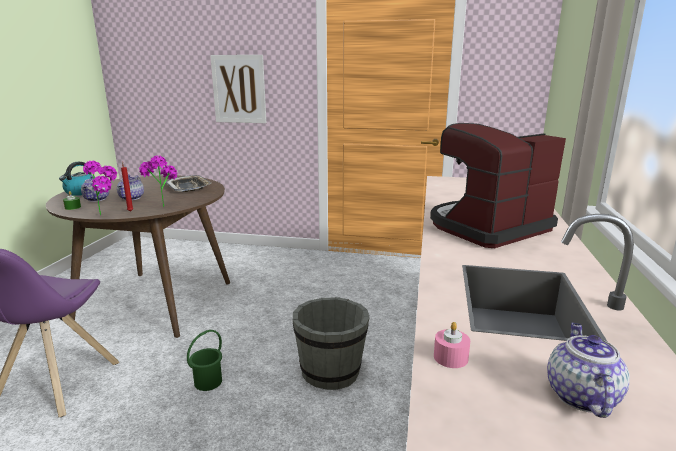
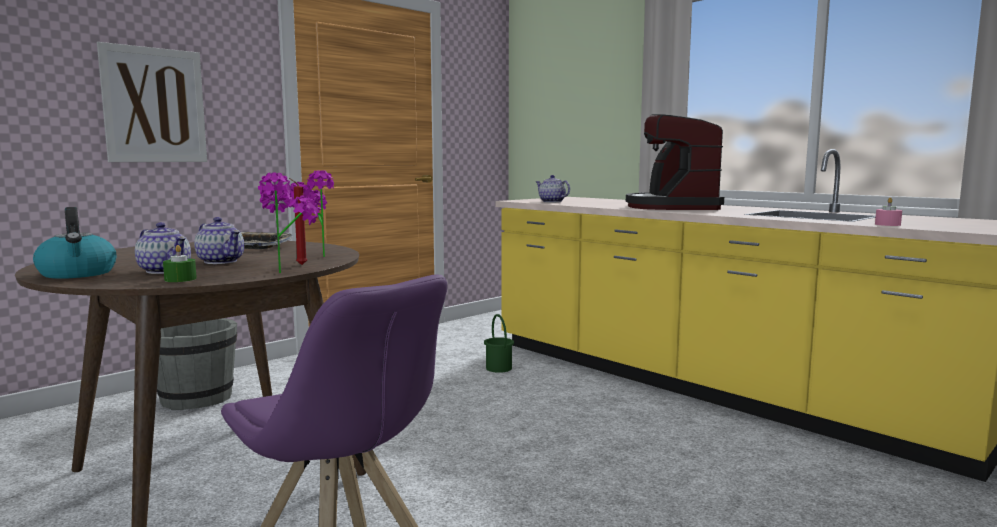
camera: 55 degrees left, 10 degrees down
(207, 382) = (505, 474): green bucket -> green bucket (498, 368)
(331, 371) = (570, 412): grey bucket -> grey bucket (196, 399)
(580, 395) = (934, 221): teapot -> teapot (551, 202)

